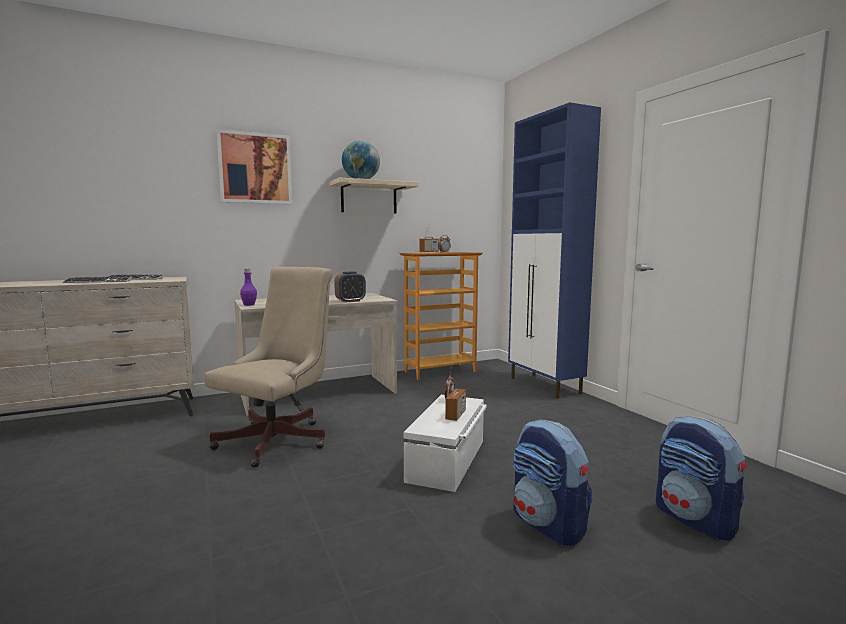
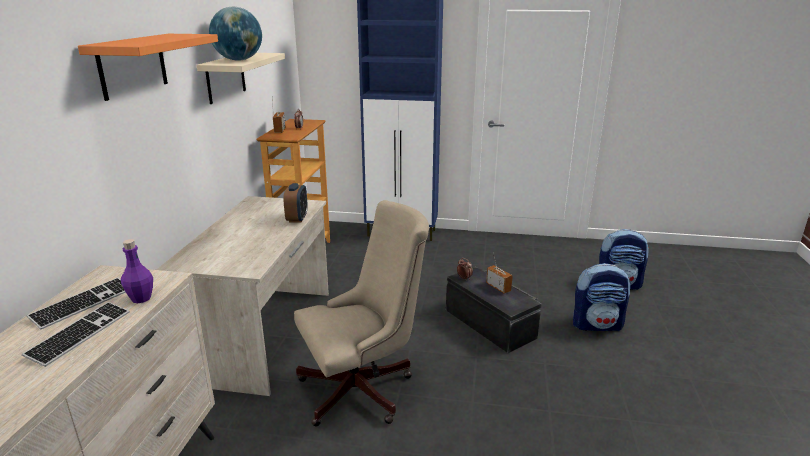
camera: 55 degrees left, 15 degrees up
(249, 305) = (229, 269): purple bottle -> purple bottle (141, 298)
(255, 168) = (133, 65): picture -> orange shelf
(280, 439) = (363, 389): beige office chair -> beige office chair turned 90 degrees clockwise
(448, 460) = (490, 323): white storage box -> black storage box

